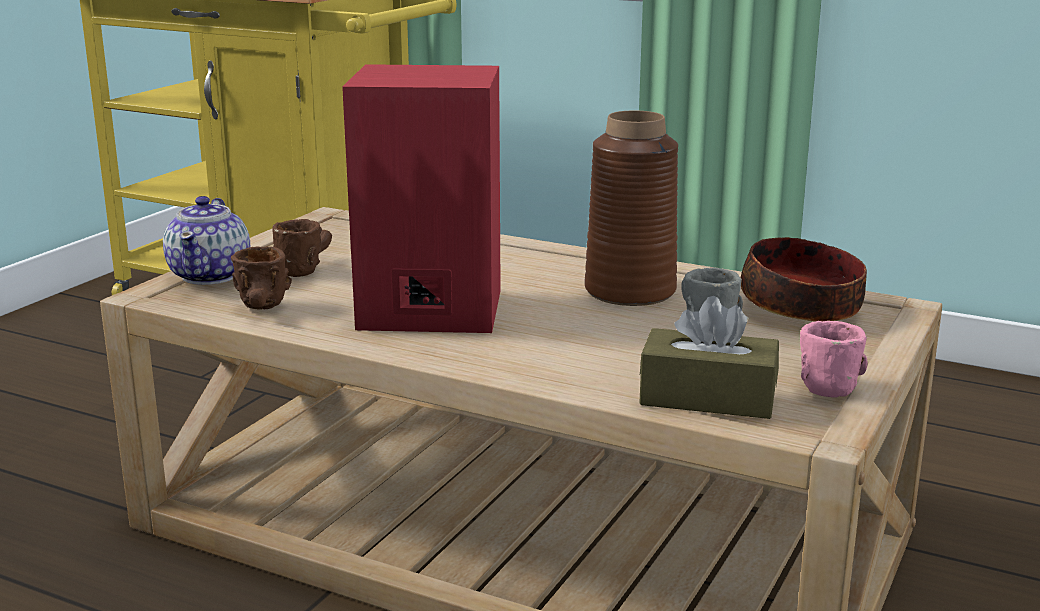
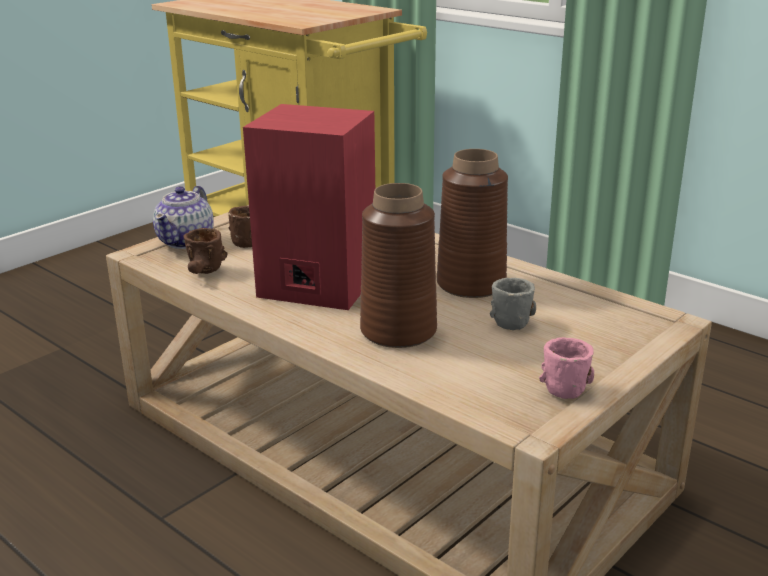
camera: 15 degrees right, 5 degrees up
(573, 349) = (397, 331): none -> brown vase
(707, 398) = (467, 386): brown tissue box -> none
(801, 307) = (592, 313): bowl -> none

